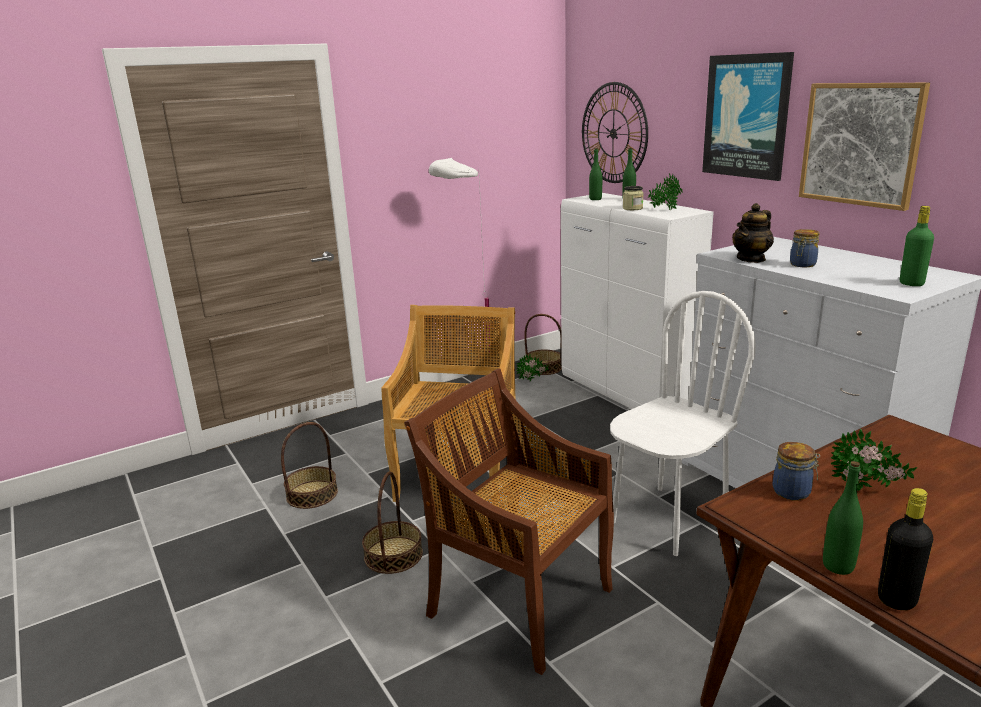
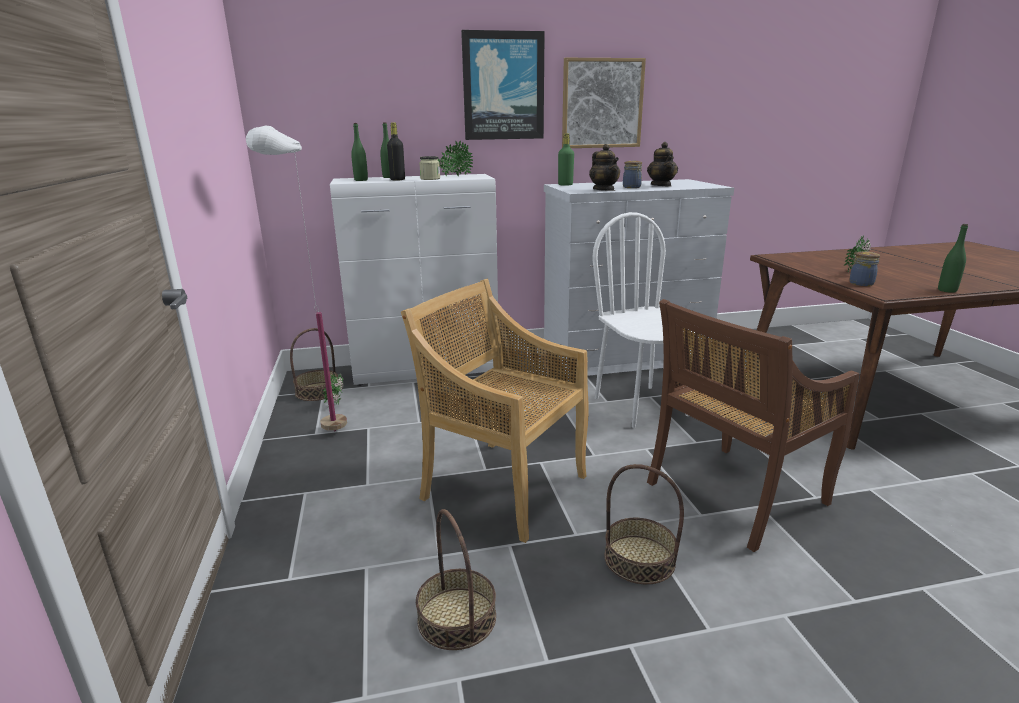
camera: 70 degrees left, 0 degrees up
(613, 133) = (334, 111): wall clock -> none
(851, 273) = (661, 185): none -> teapot
(897, 599) = (975, 288): black bottle -> black bottle (397, 179)
(911, 283) = (694, 184): green bottle -> green bottle (565, 185)

